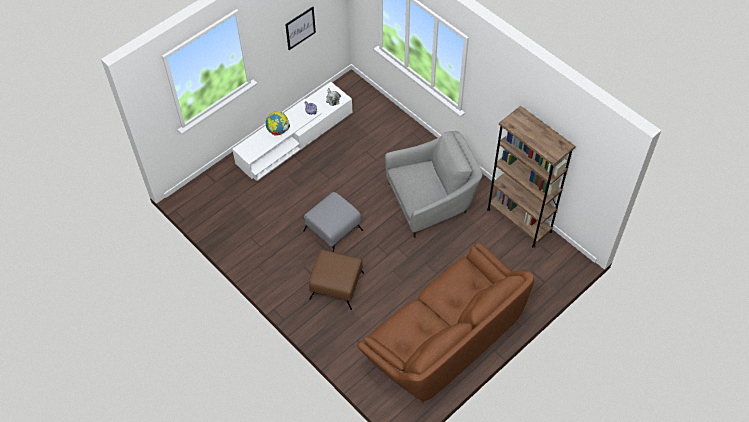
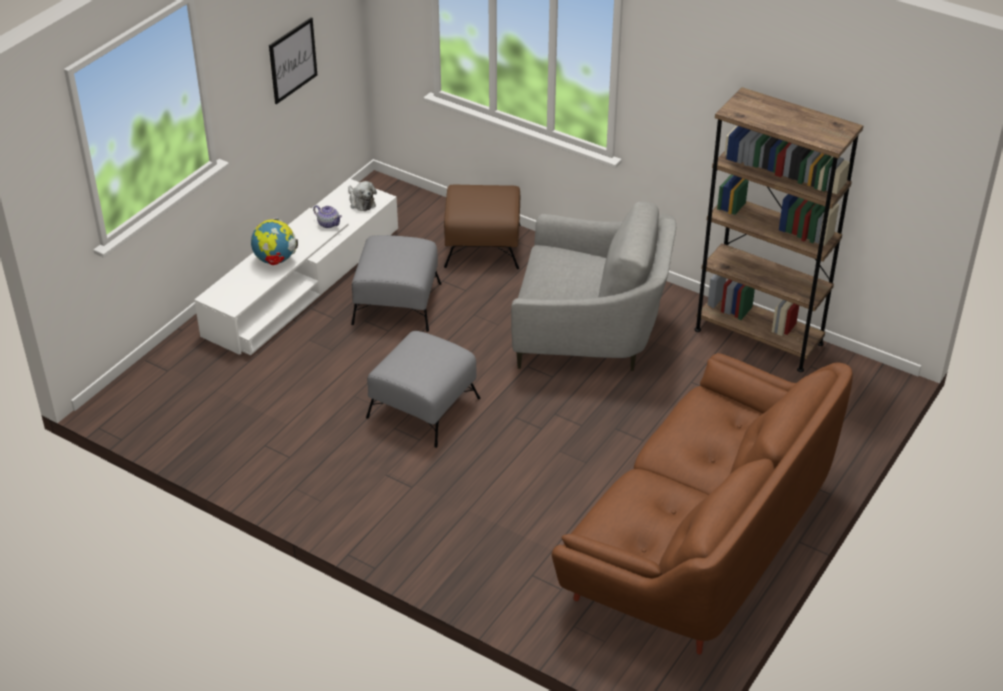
camera: 15 degrees left, 15 degrees down
(337, 286) = (461, 494): brown ottoman -> brown ottoman (483, 246)
(338, 162) = (396, 304): none -> grey ottoman
(431, 200) = (590, 333): grey armchair -> grey armchair turned 45 degrees clockwise

